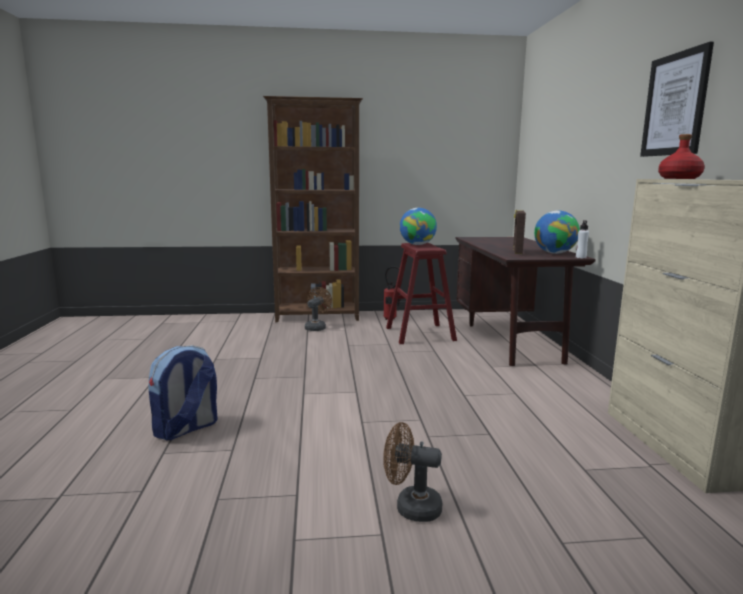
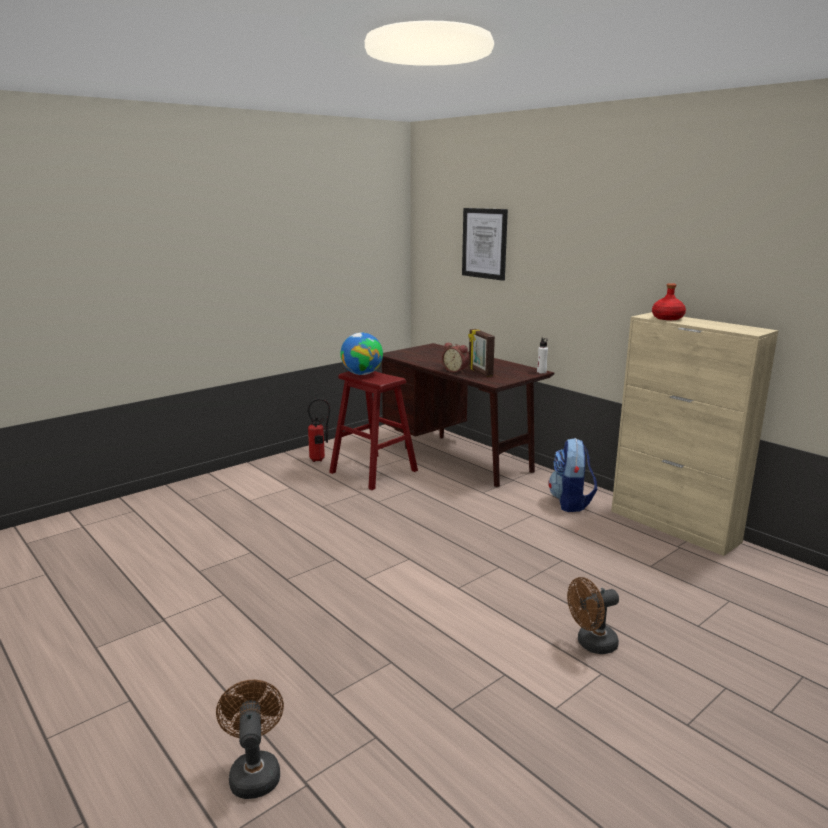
camera: 35 degrees left, 5 degrees up
(186, 429) = (311, 662): backpack -> backpack (571, 503)
(317, 327) = (252, 492): brown fan -> brown fan (254, 771)
(318, 317) = (231, 477): brown bookcase -> none
(497, 249) = (456, 371): none -> alarm clock
(554, 253) = (511, 369): globe -> none
(675, 104) = (637, 247): picture -> picture (484, 243)

